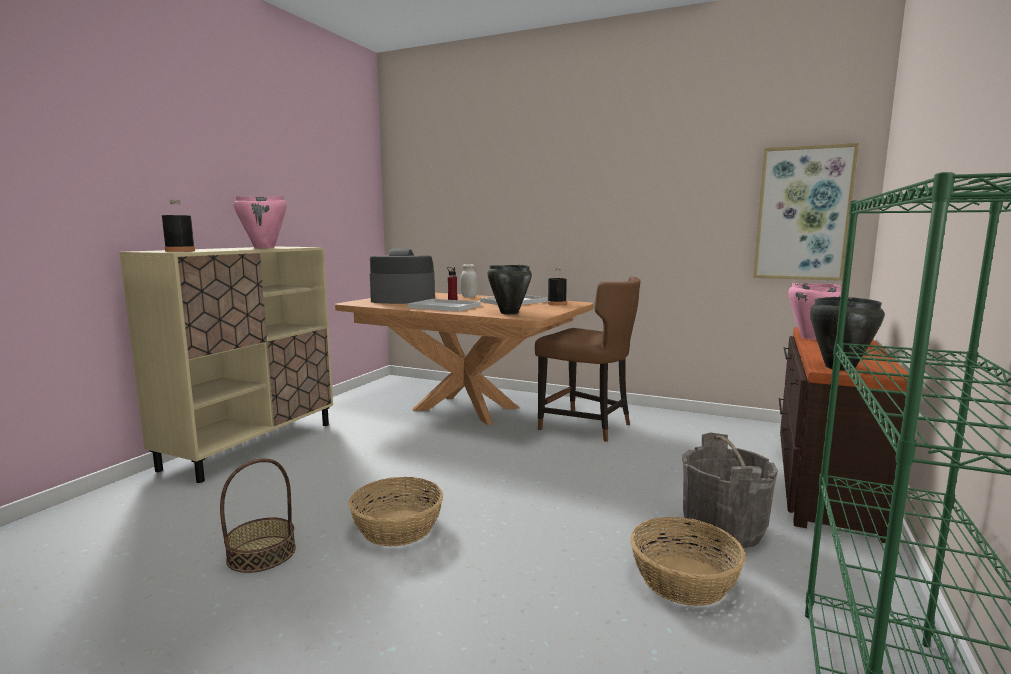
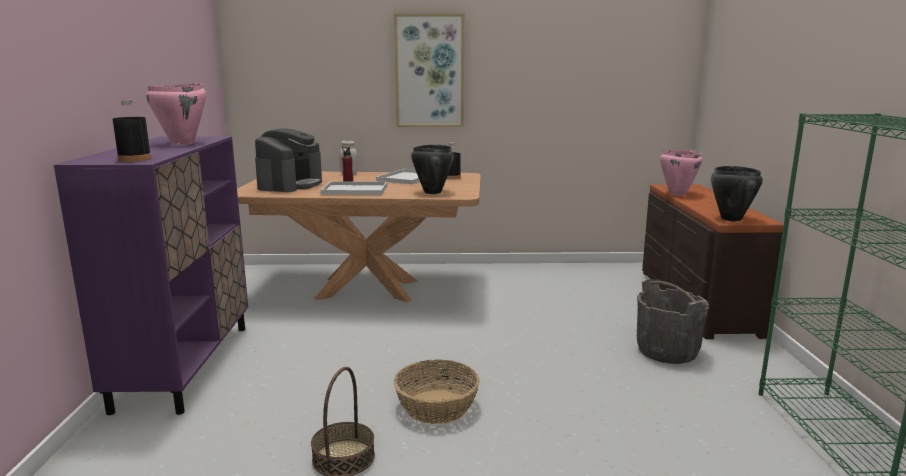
camera: 25 degrees left, 5 degrees up
(251, 445) = (185, 365): beige cabinet -> purple cabinet
(402, 300) = (290, 185): coffee machine -> coffee machine turned 135 degrees clockwise
(587, 426) = (494, 289): brown chair -> none
(684, 580) = (676, 391): basket -> none
(803, 214) = (647, 89): picture -> picture (429, 71)

